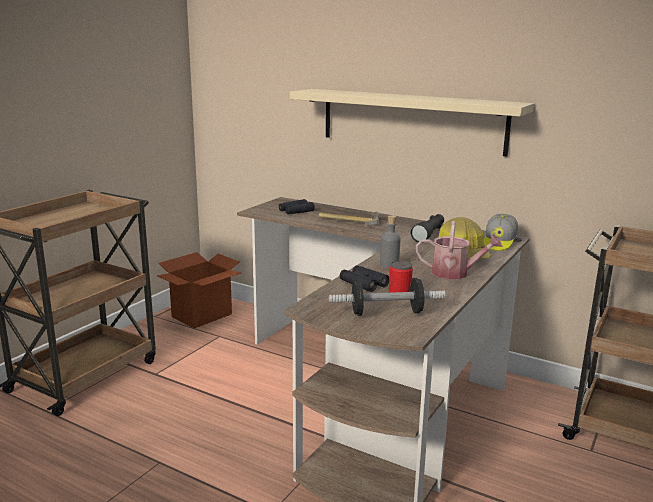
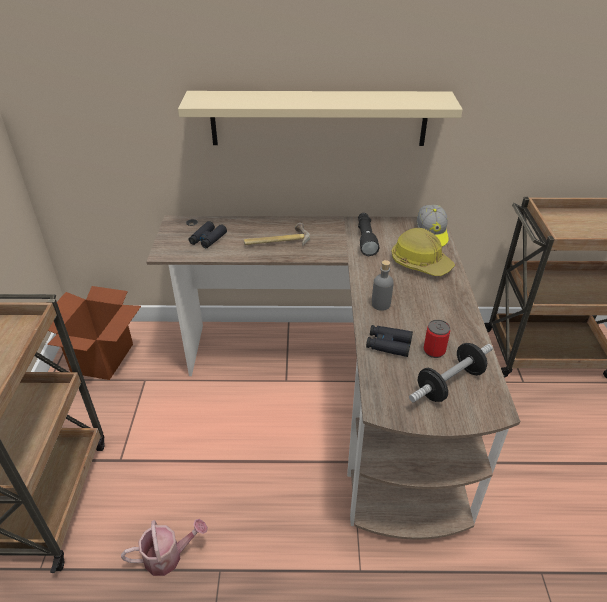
camera: 30 degrees left, 20 degrees up
(455, 273) = (442, 295): watering can -> watering can (168, 556)

